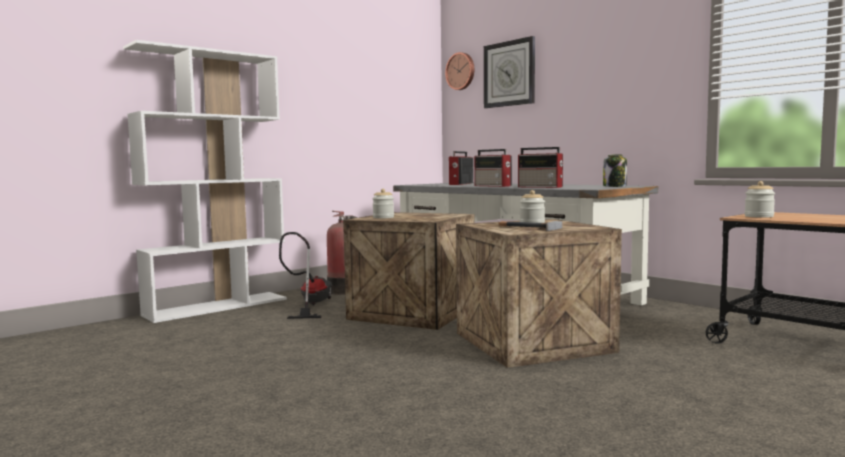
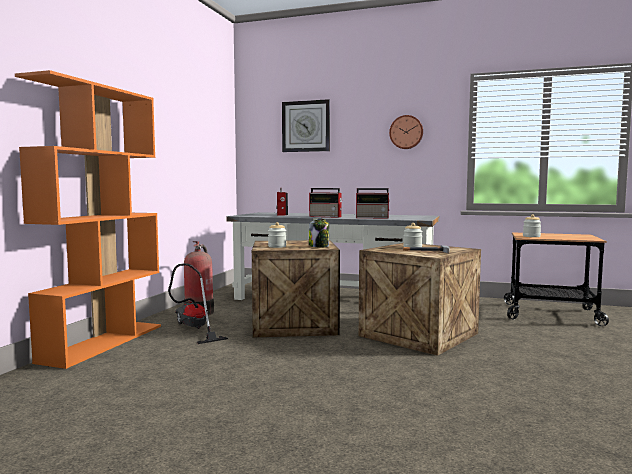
camera: 30 degrees left, 0 degrees up
(217, 307) = (104, 342): white bookcase -> orange bookcase
(461, 71) = (257, 120): wall clock -> wall clock (406, 132)
(615, 186) = (418, 216): jar -> jar (319, 246)

